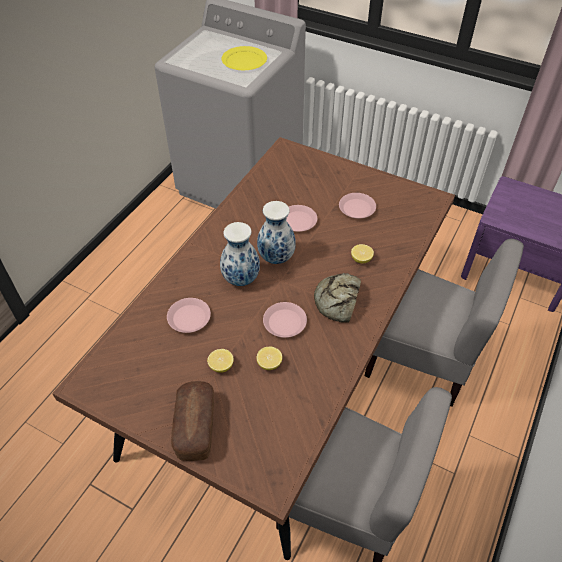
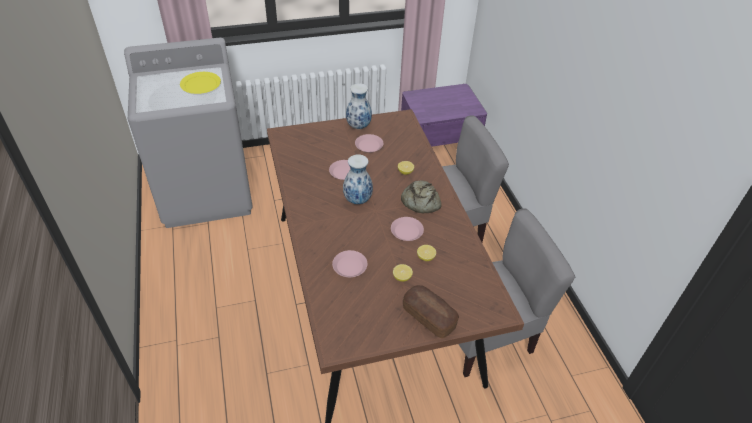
camera: 45 degrees left, 5 degrees down
(241, 280) = (352, 225): vase -> vase (359, 127)

